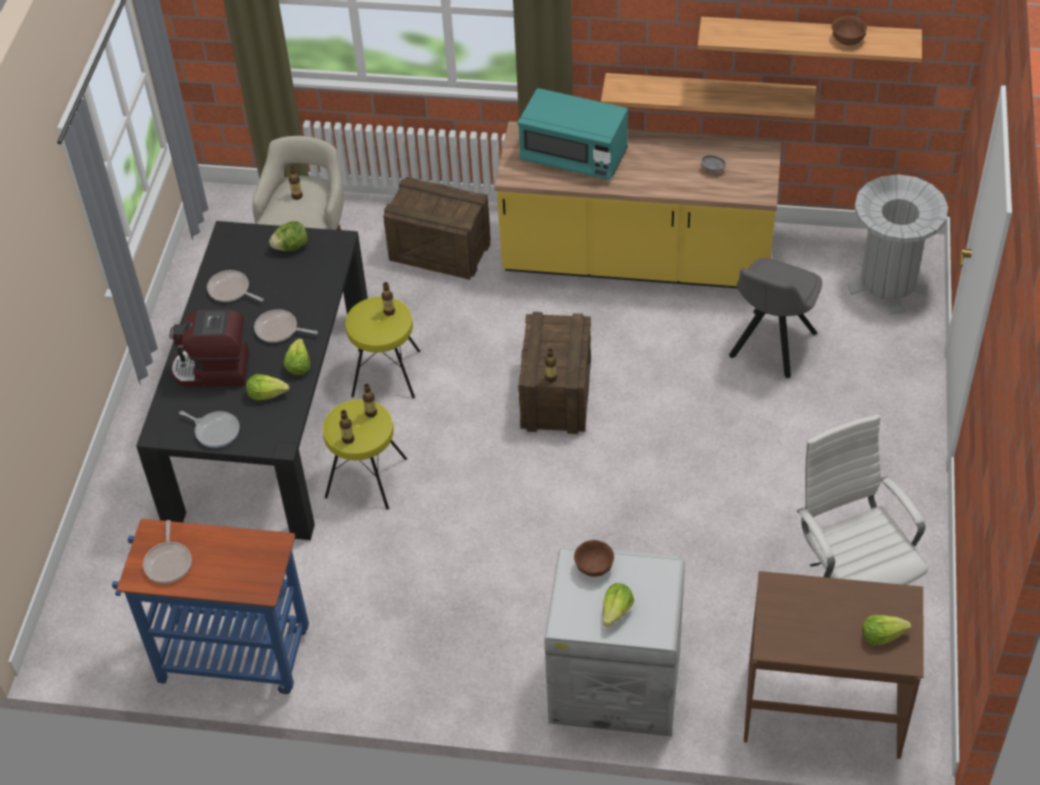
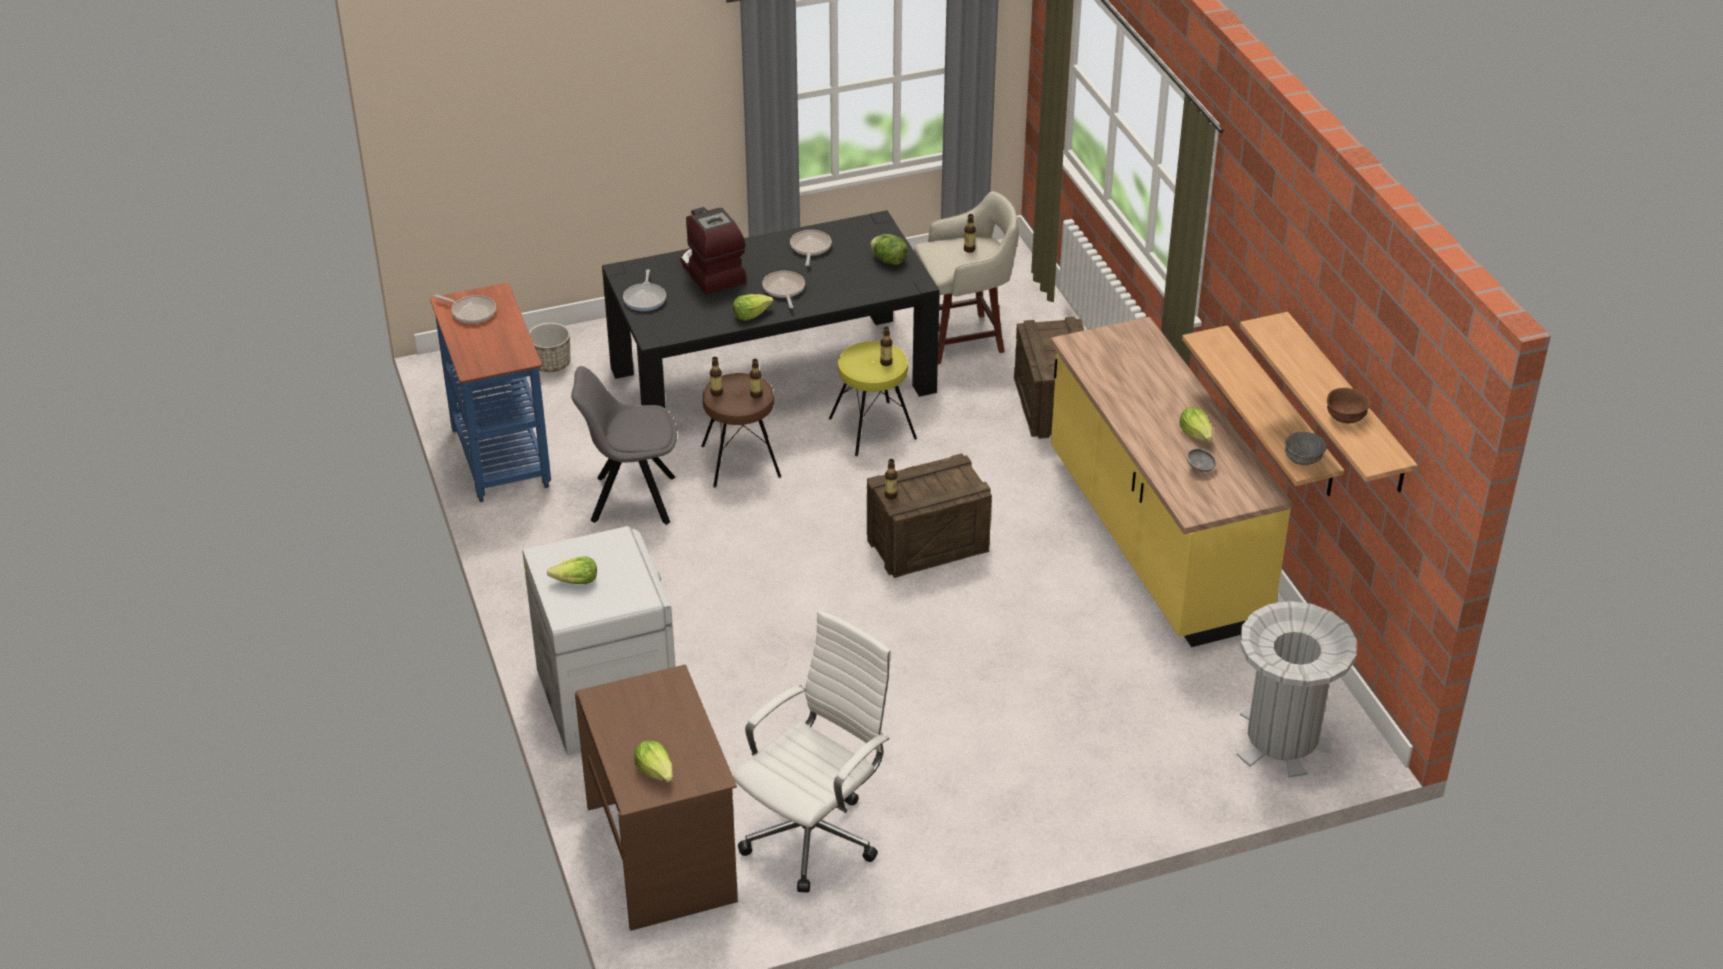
camera: 60 degrees right, 10 degrees down
(119, 569) = (551, 363): none -> planter
(168, 562) = (471, 312): frying pan -> frying pan turned 120 degrees counterclockwise
(267, 394) = (705, 310): lettuce -> lettuce (1197, 434)
(366, 478) = (740, 461): yellow stool -> brown stool
(574, 156) = (1135, 372): turquoise microwave -> none
(593, 566) = (619, 552): brown bowl -> none
(771, 345) = (1114, 675): grey chair -> grey chair (632, 499)
(792, 100) = (1303, 459): none -> grey bowl

